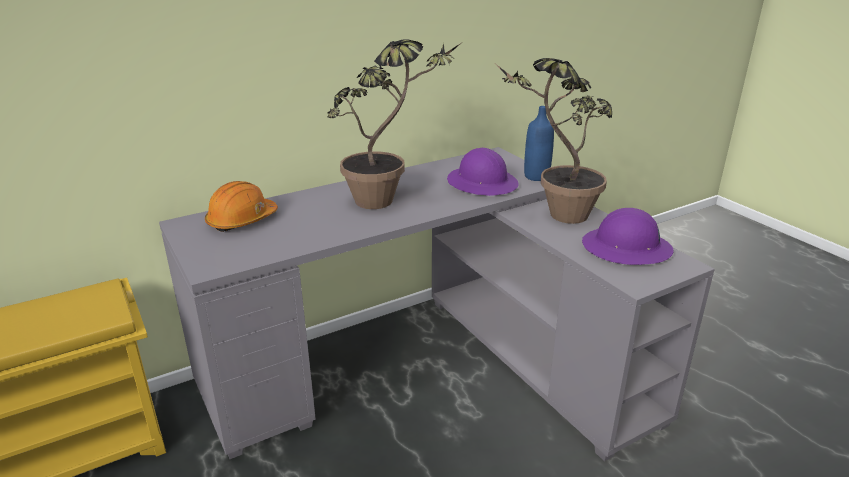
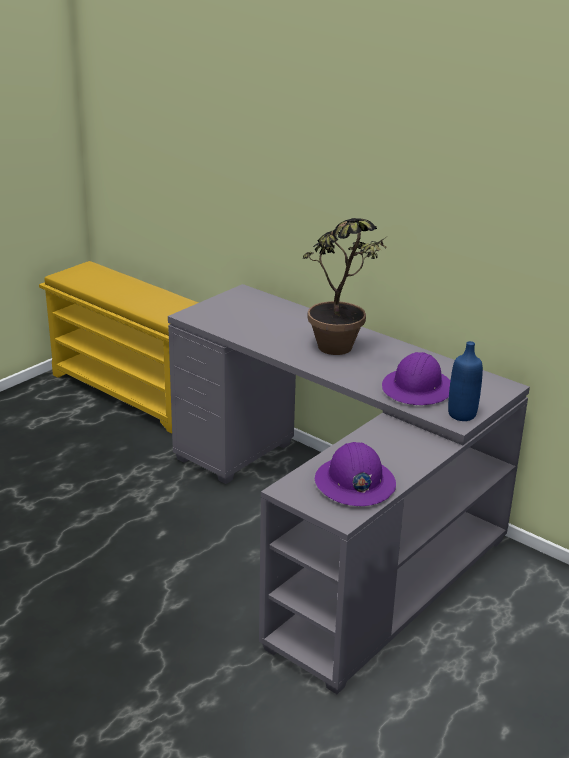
camera: 70 degrees right, 0 degrees up
(242, 220) = (262, 308): orange hard hat -> none
(555, 216) = (397, 442): potted plant -> none

